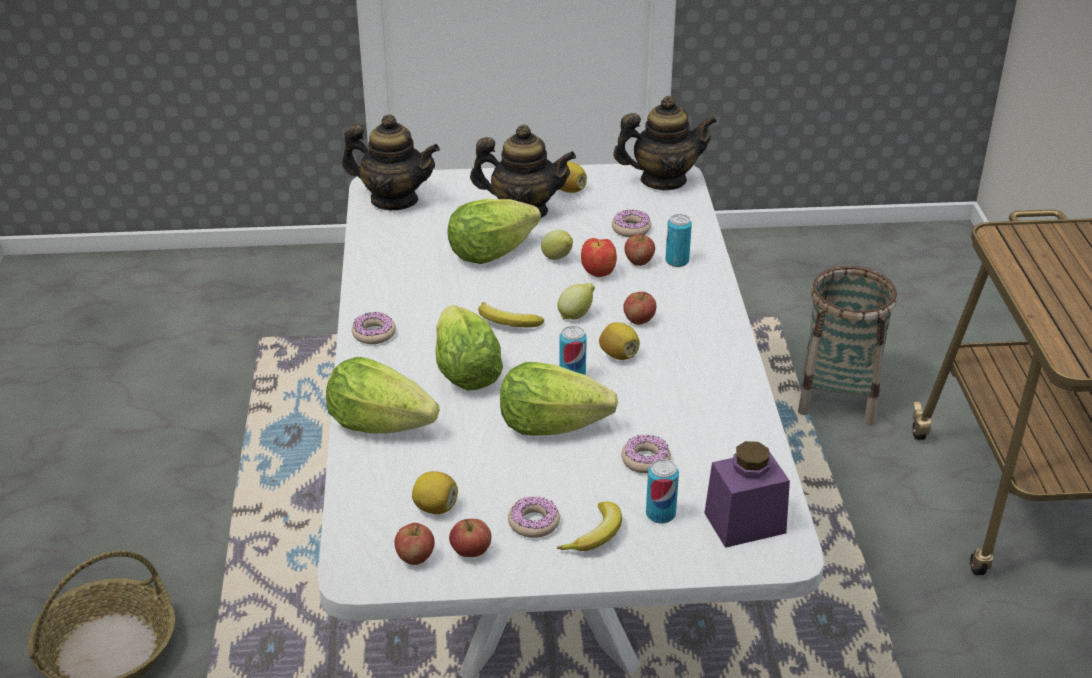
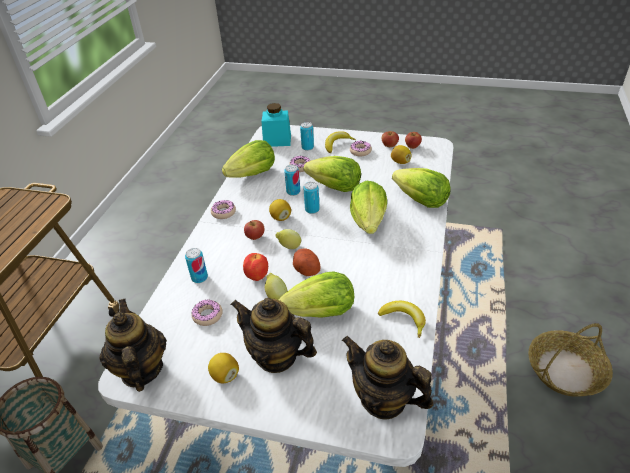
camera: 160 degrees left, 5 degrees up
(374, 334) = (418, 256): donut -> donut (223, 212)
(507, 322) = (333, 249): banana -> banana (404, 319)
(535, 293) = (306, 269): none -> potato
(626, 404) = (293, 192): none -> can
(638, 262) = (224, 282): apple -> none
(663, 180) = (141, 370): teapot -> teapot turned 60 degrees clockwise
(730, 426) = (253, 174): none -> lettuce
(745, 523) = (277, 140): purple jar -> turquoise jar

